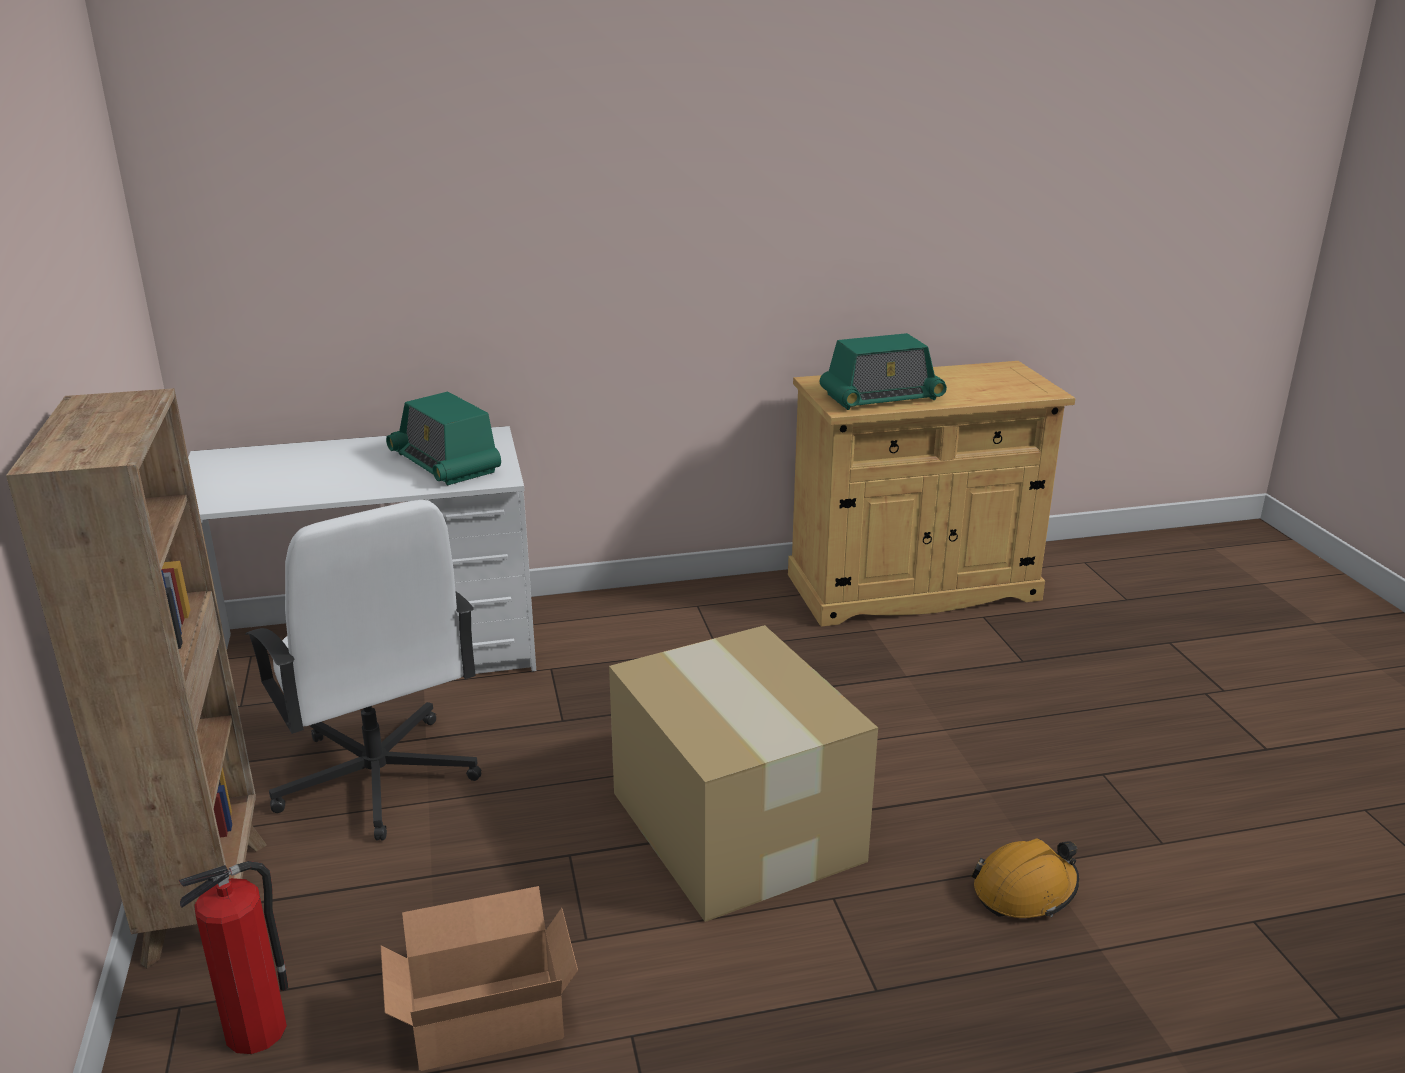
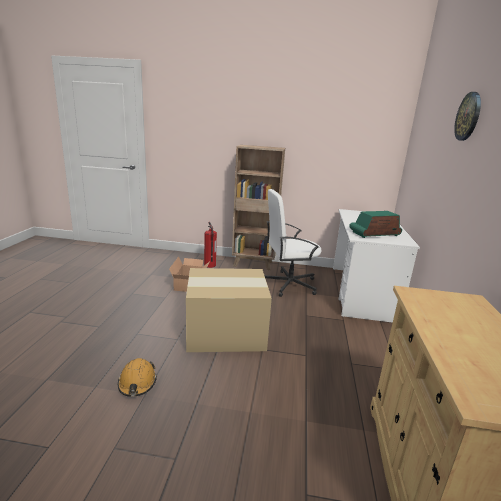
camera: 110 degrees right, 5 degrees down
(550, 136) = (468, 116): none -> wall clock
(881, 397) = (438, 310): radio -> none

